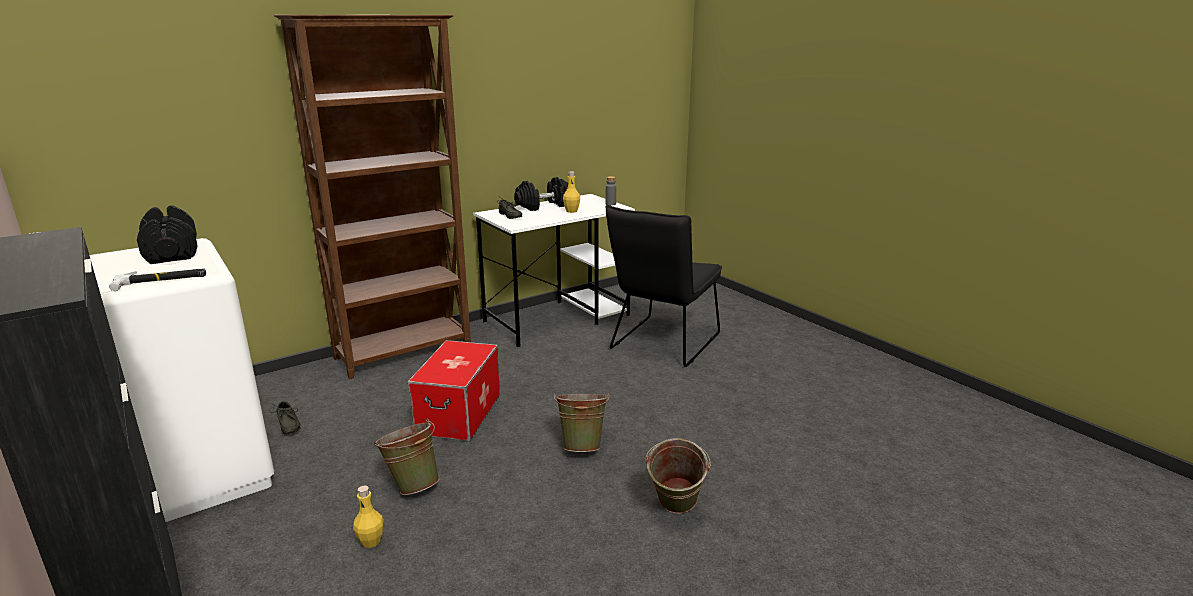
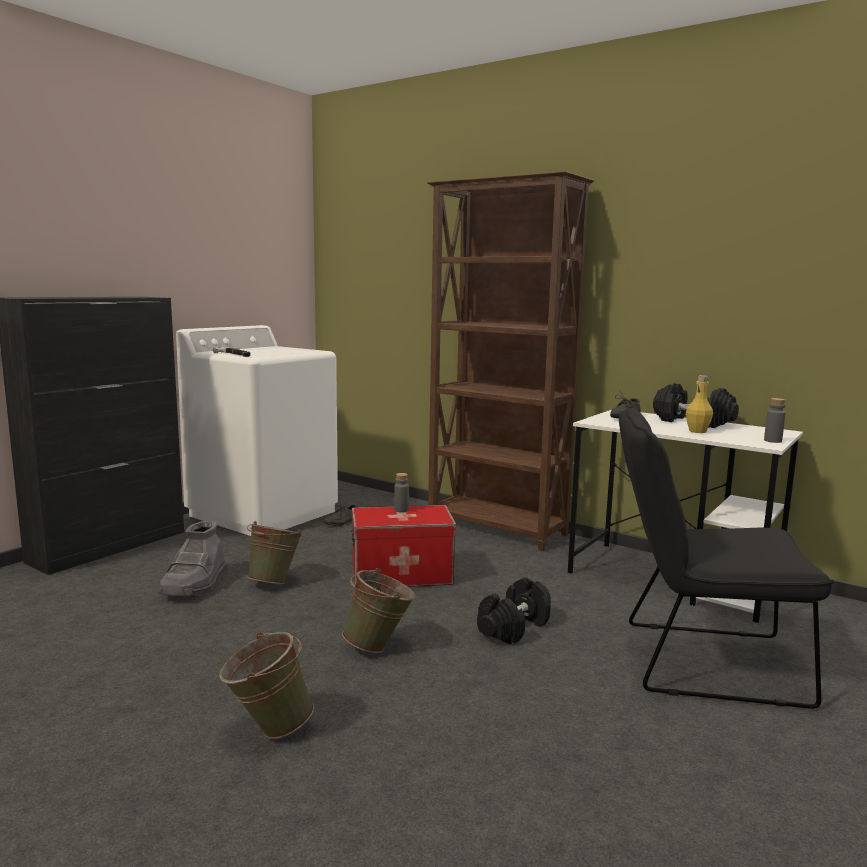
camera: 70 degrees right, 10 degrees down
(172, 253) = (293, 351): black dumbbell -> black dumbbell (514, 628)
(371, 541) = (195, 585): yellow bottle -> grey boot
(441, 360) = (401, 510): none -> grey bottle

